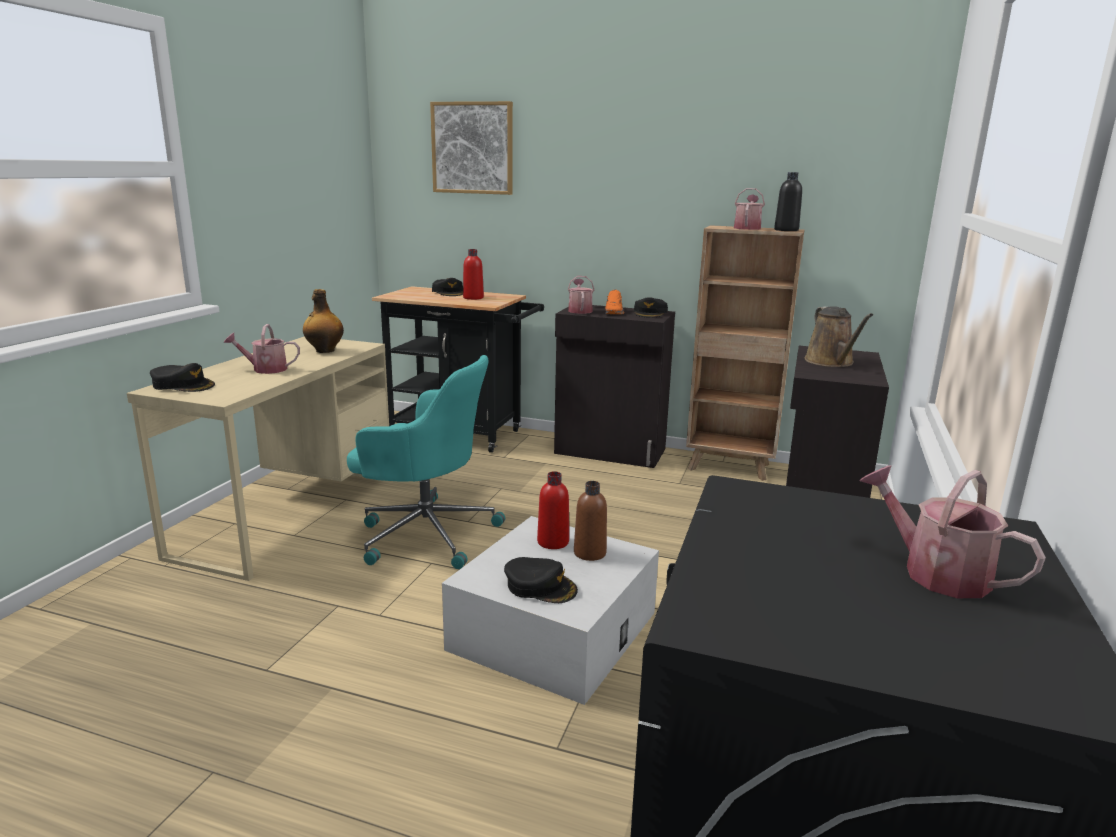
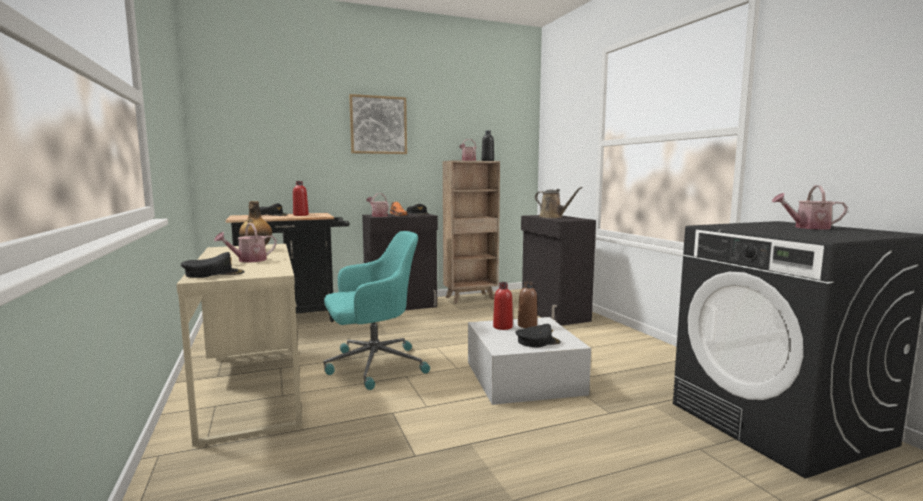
camera: 40 degrees left, 10 degrees down
(472, 148) = (279, 114): picture -> picture (378, 125)

